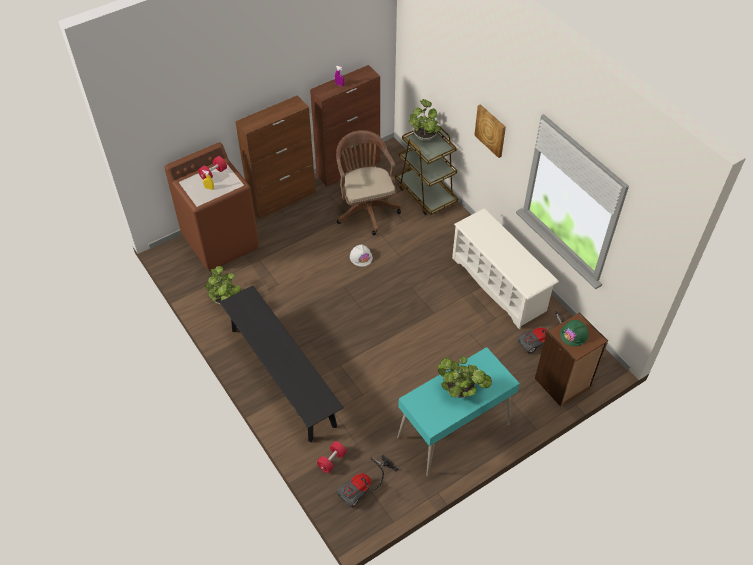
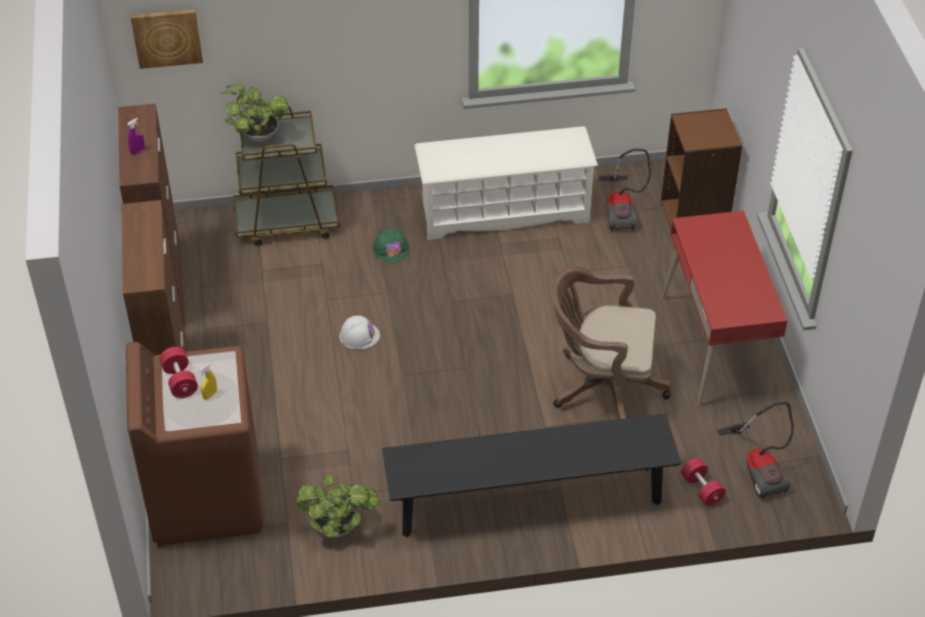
camera: 65 degrees left, 5 degrees down
(365, 208) = (265, 297): brown office chair -> brown office chair (602, 388)
(454, 431) = (715, 346): turquoise desk -> red desk
(461, 391) = (730, 265): potted plant -> none
(491, 130) = (373, 34): picture -> picture (167, 37)
(574, 334) = (703, 131): green hard hat -> green hard hat (391, 248)

